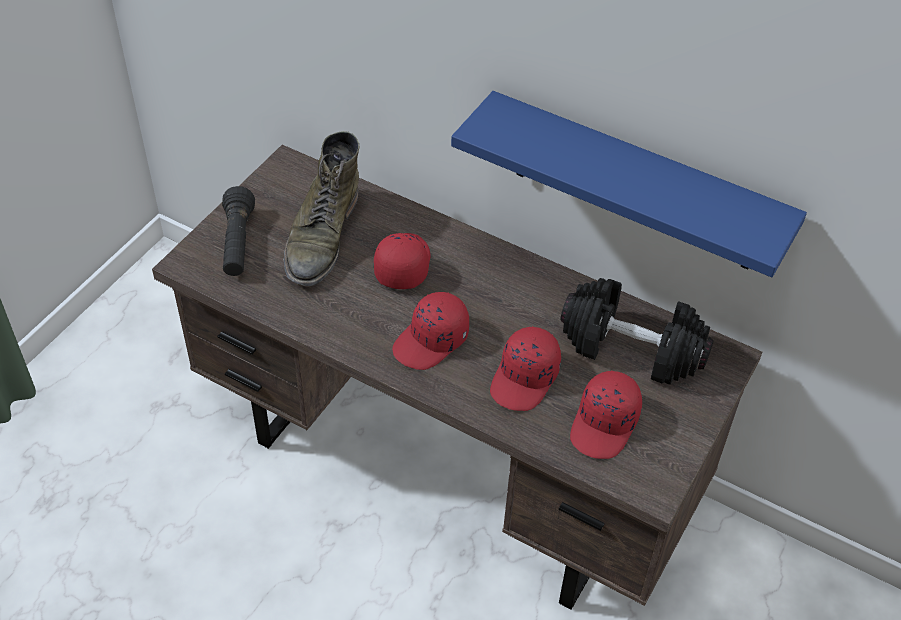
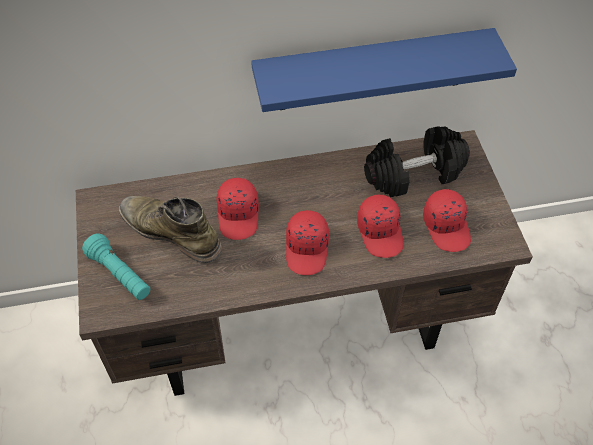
camera: 40 degrees left, 5 degrees up
(238, 243) = (120, 274): black flashlight -> turquoise flashlight
(322, 236) = (170, 231): green boot -> green boot turned 150 degrees clockwise
(402, 265) = (239, 215): red cap -> red cap turned 150 degrees counterclockwise

